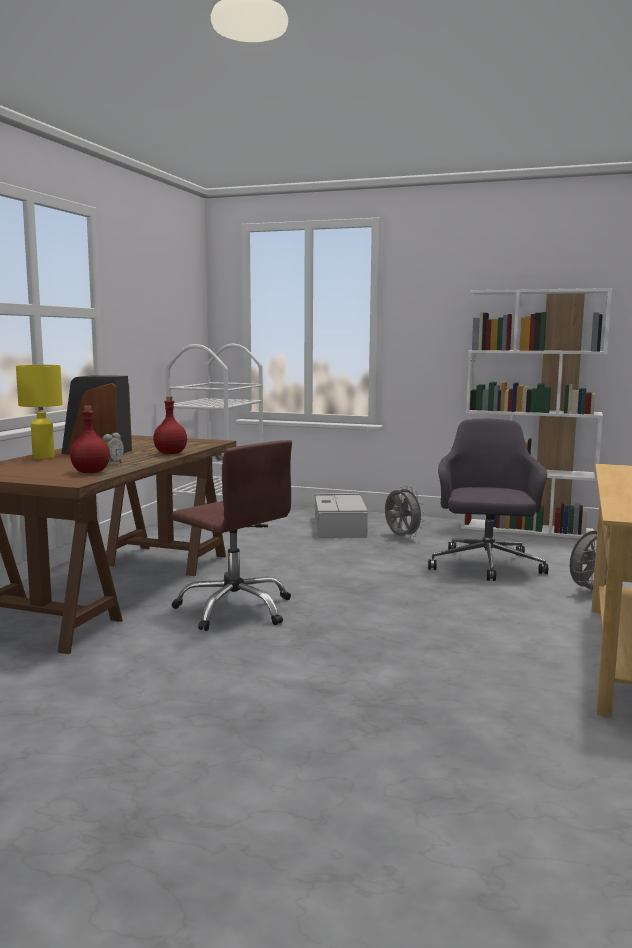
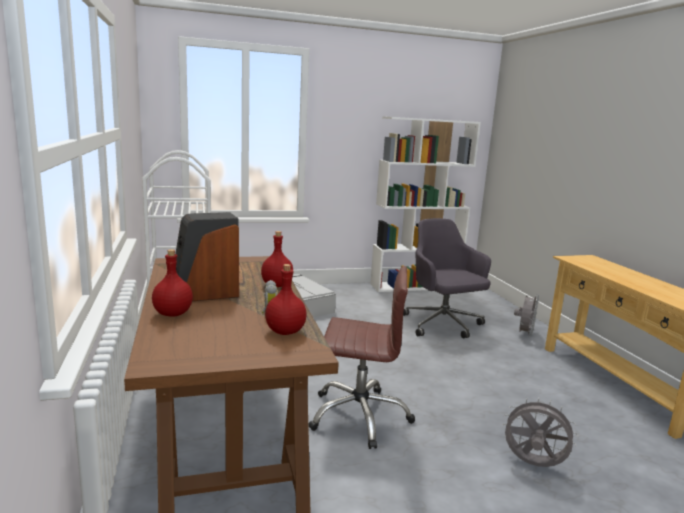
camera: 35 degrees left, 5 degrees up
(43, 458) = (173, 314): yellow table lamp -> red bottle
(401, 537) = (356, 308): grey fan -> grey fan (532, 464)

